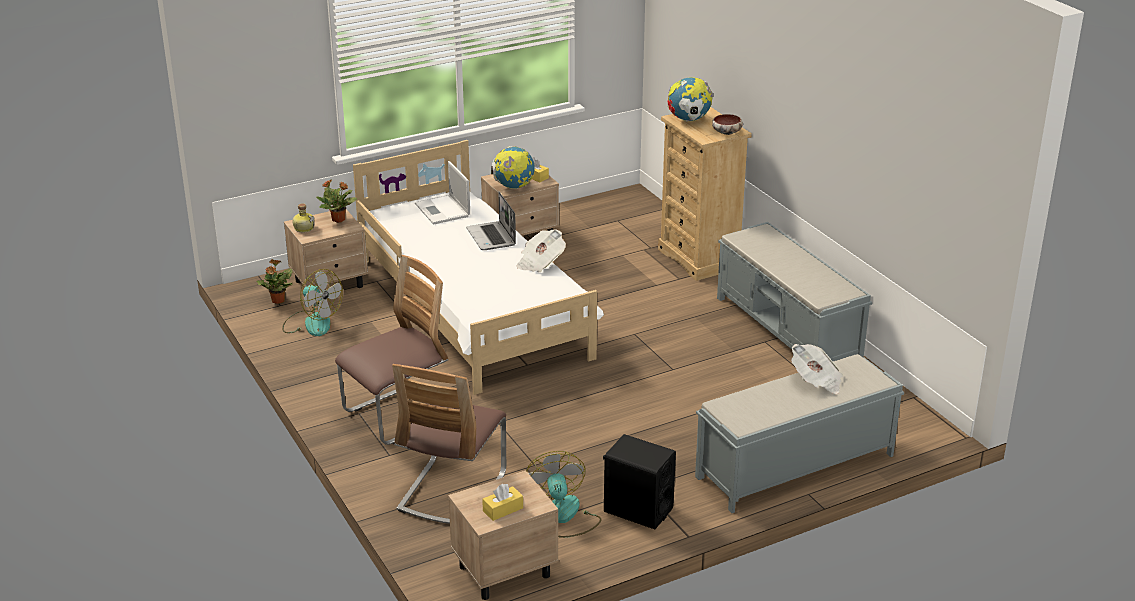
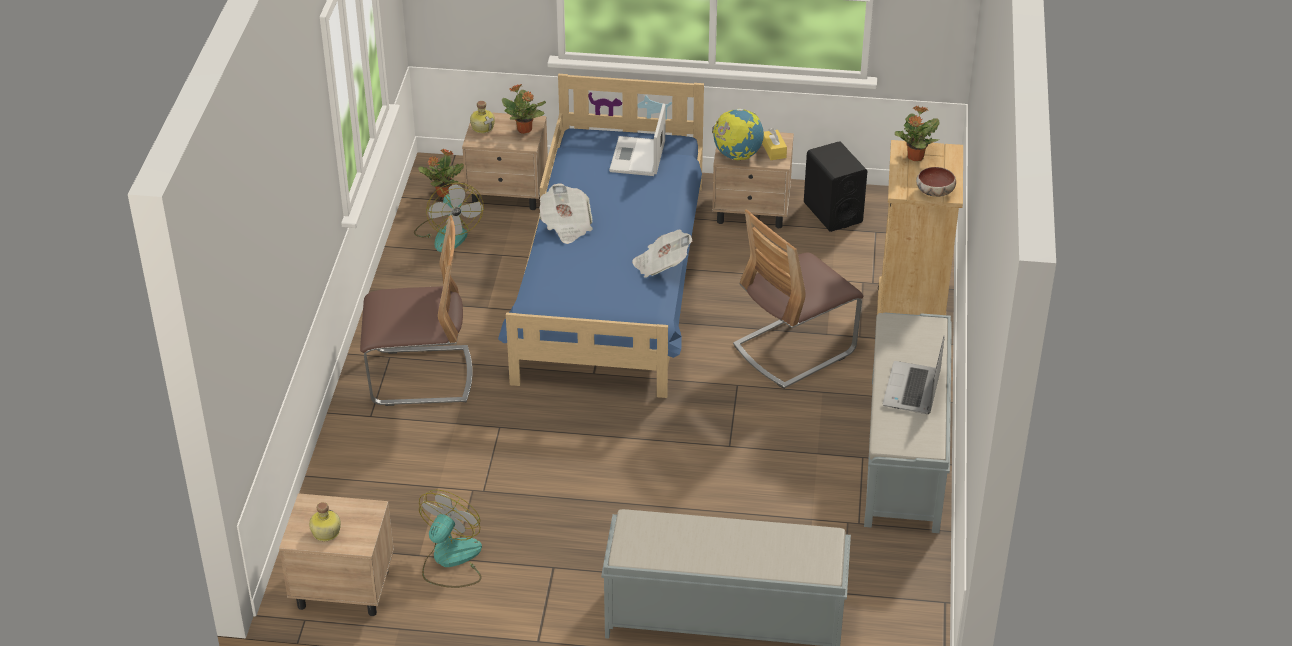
camera: 35 degrees right, 10 degrees up
(452, 492) = (383, 483): chair -> chair (794, 349)
(474, 308) = (612, 282): white bed -> blue bed
(492, 237) = (649, 213): laptop -> laptop (912, 390)
(503, 509) = (325, 532): yellow tissue box -> bottle
(638, 510) = (523, 588): black speaker -> black speaker (832, 212)
(689, 120) = (915, 157): globe -> potted plant
(816, 381) = (759, 540): newspaper -> newspaper (566, 226)

